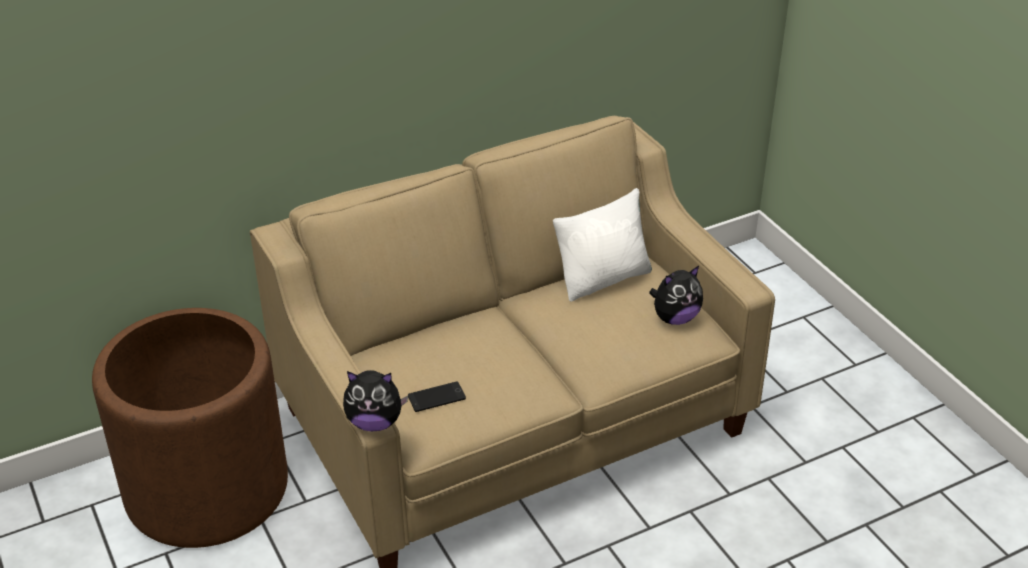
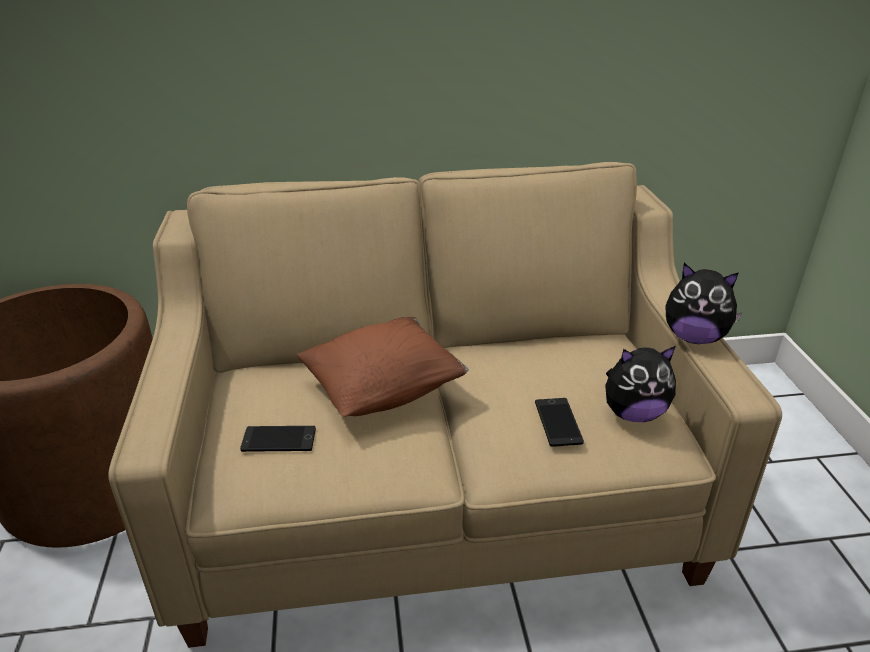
camera: 20 degrees right, 5 degrees down
(375, 422) = (144, 450): plush toy -> plush toy (694, 337)
(488, 343) = (384, 390): none -> brown pillow
(603, 279) = (560, 349): white pillow -> none
(627, 337) = (558, 422): none -> phone

